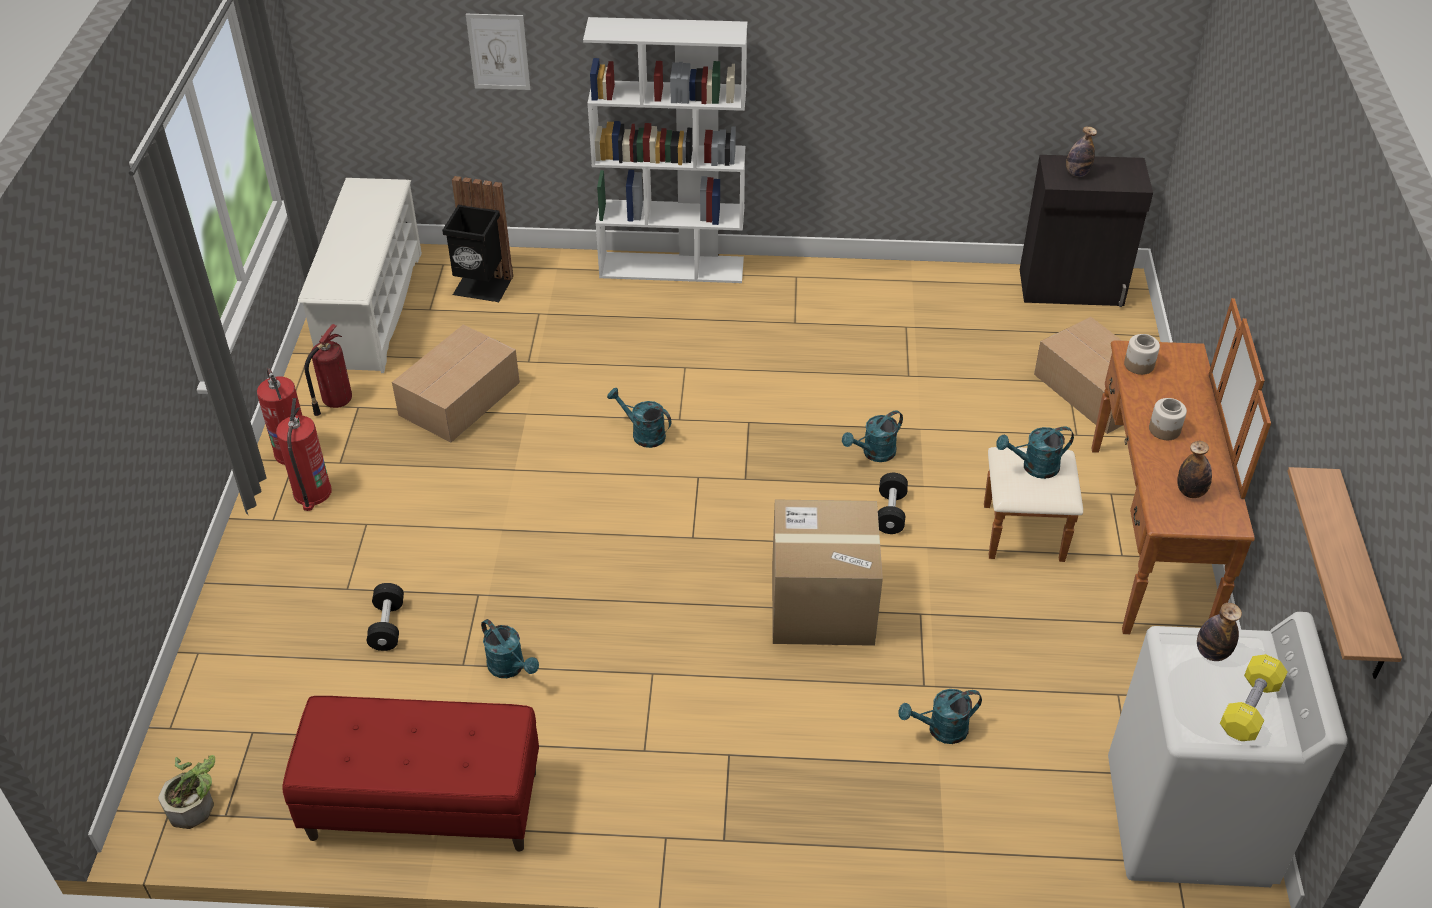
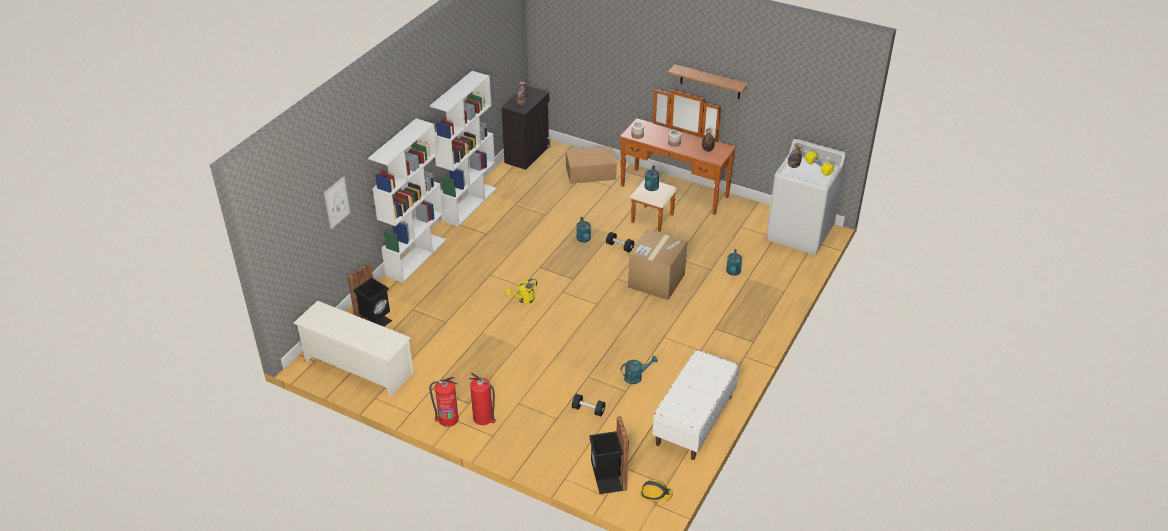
camera: 65 degrees left, 5 degrees down
(196, 804) = (655, 494): potted plant -> hard hat
(212, 717) = (608, 480): none -> black trash can
(335, 401) = (421, 396): fire extinguisher -> none
(423, 805) = (694, 420): red bench -> white bench
(457, 399) = (454, 352): cardboard box -> none
(643, 434) = (523, 300): turquoise watering can -> yellow watering can
(862, 272) = (469, 204): none -> white bookcase
(1360, 578) = (812, 111): shelf -> shelf (710, 82)

